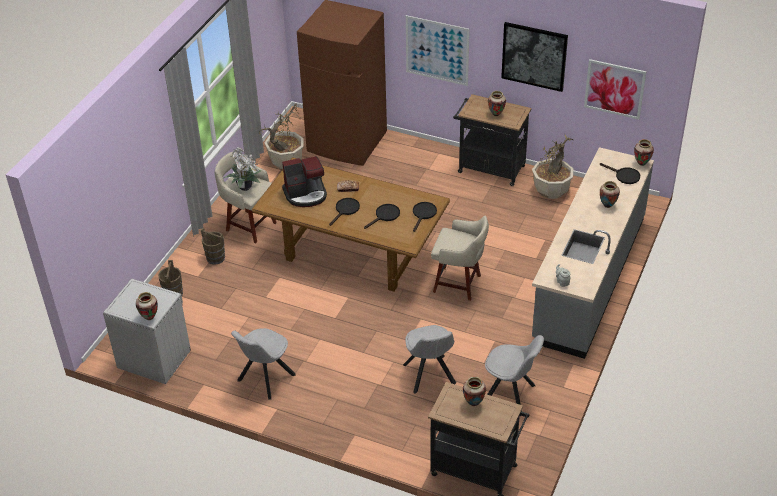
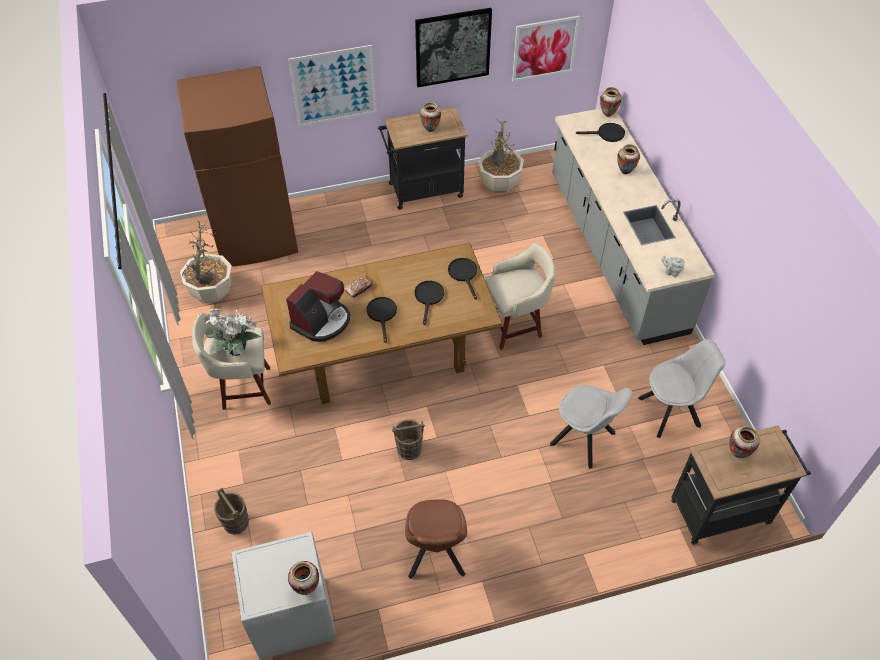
camera: 40 degrees left, 10 degrees up
(215, 258) = (242, 448): brown bucket -> brown bucket (409, 449)
(265, 378) = (435, 555): grey chair -> brown chair

